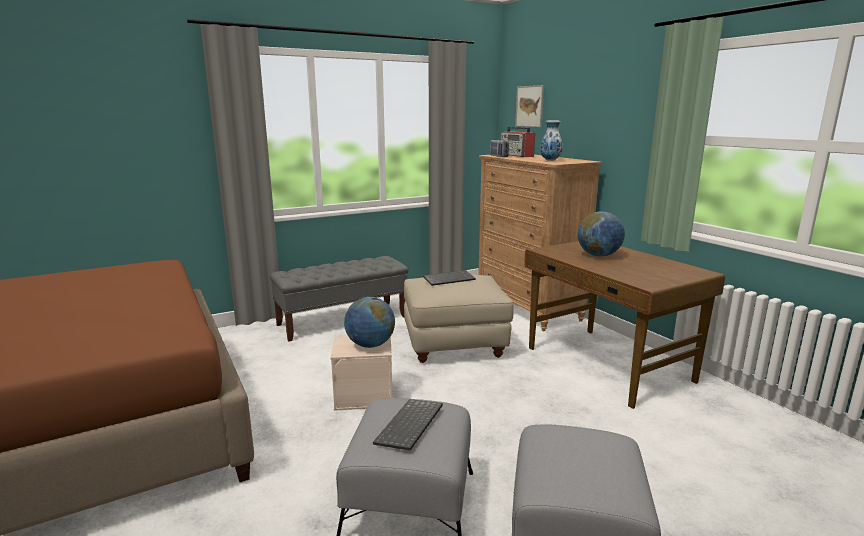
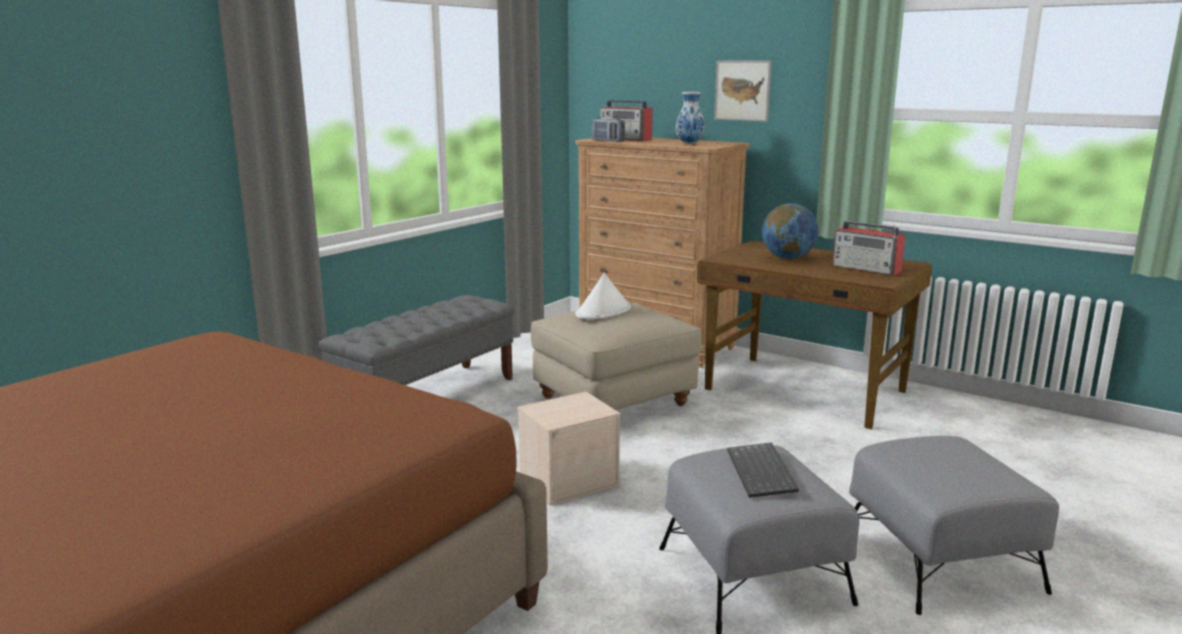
camera: 25 degrees left, 0 degrees up
(370, 345) = (579, 407): globe -> none
(449, 279) = (603, 311): keyboard -> white hat
(529, 106) = (624, 71): picture -> picture (742, 90)
(653, 272) = (867, 269): none -> radio

